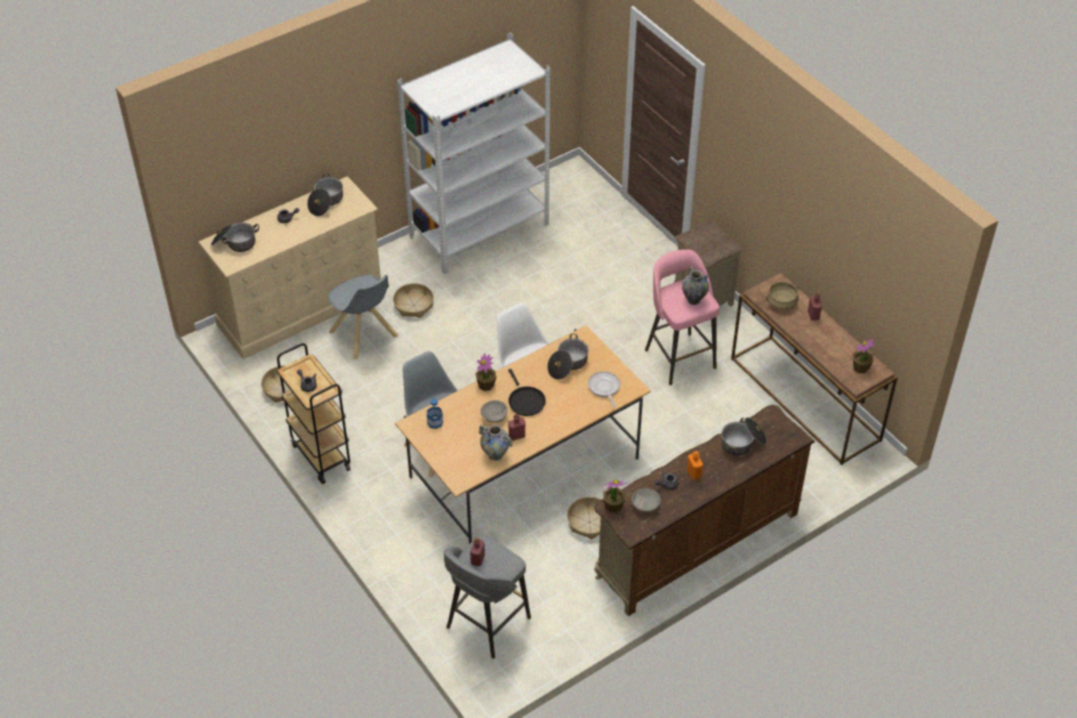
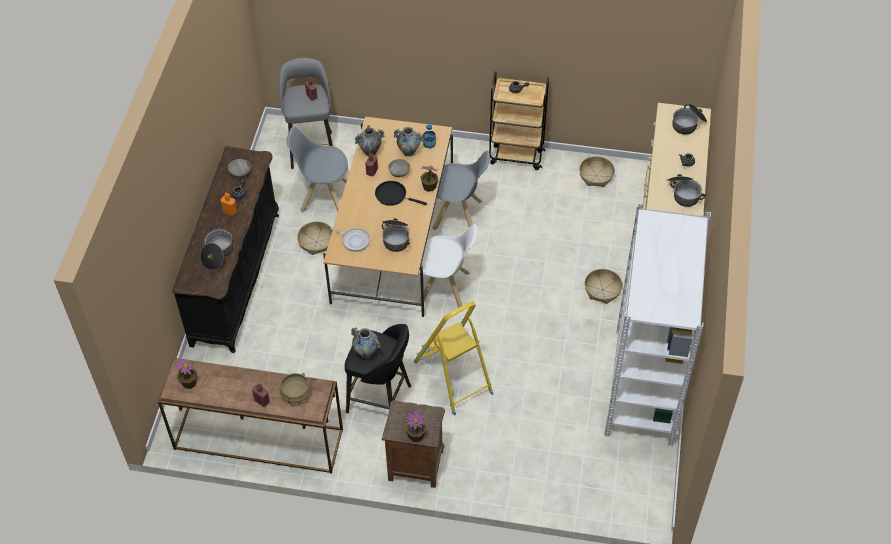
camera: 135 degrees right, 5 degrees up
(364, 335) = (601, 244): grey chair -> grey chair (323, 196)
(463, 428) = (408, 152): none -> vase
(605, 333) = (452, 376): none -> yellow step ladder
(613, 506) = (259, 158): potted plant -> potted plant (416, 435)
(679, 357) = (381, 400): pink stool -> black stool
(696, 543) = (237, 278): beige cabinet -> black cabinet

